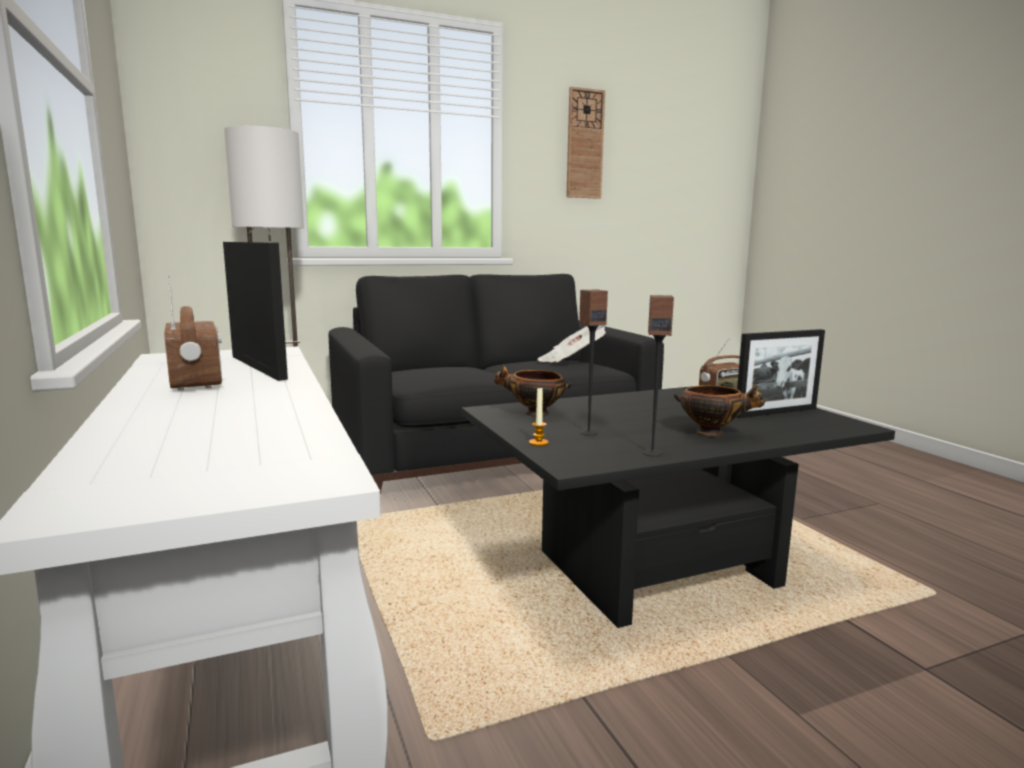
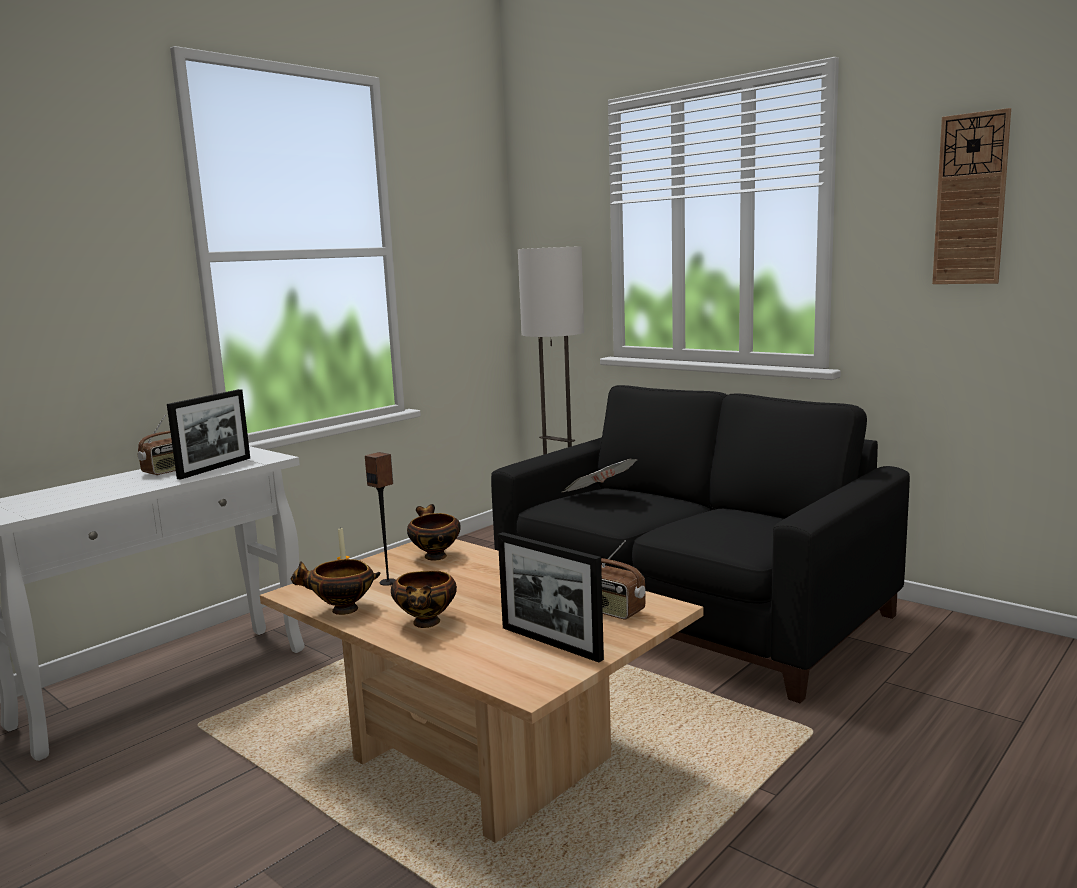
camera: 65 degrees right, 0 degrees up
(571, 361) = (736, 526): newspaper -> newspaper (599, 496)
(652, 453) = (341, 610): speaker -> bowl
(657, 569) = (481, 760): black coffee table -> beige coffee table

